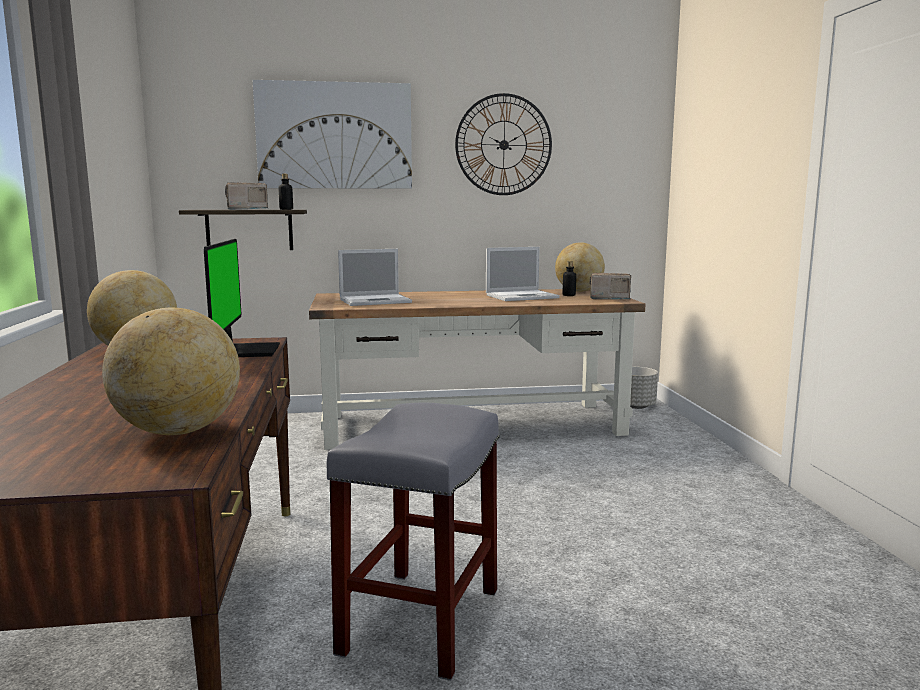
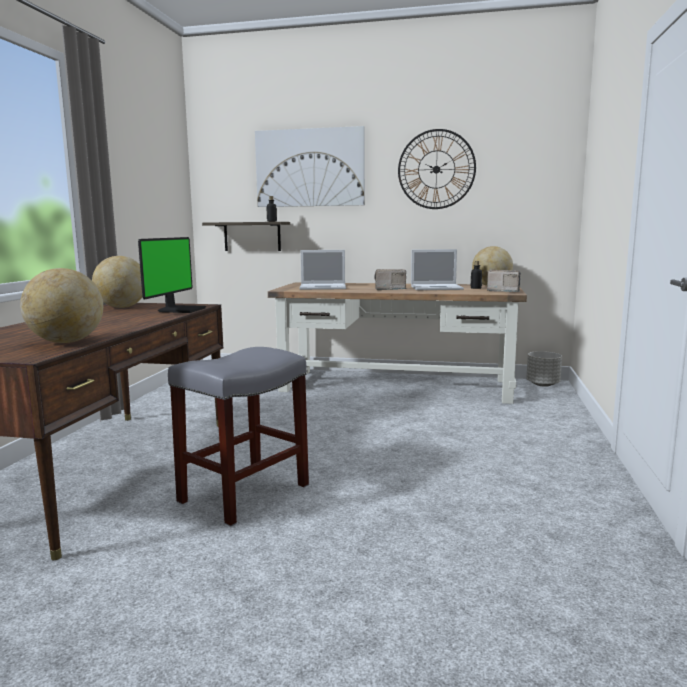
camera: 20 degrees right, 0 degrees up
(246, 209) = (246, 221): radio -> radio (389, 289)

